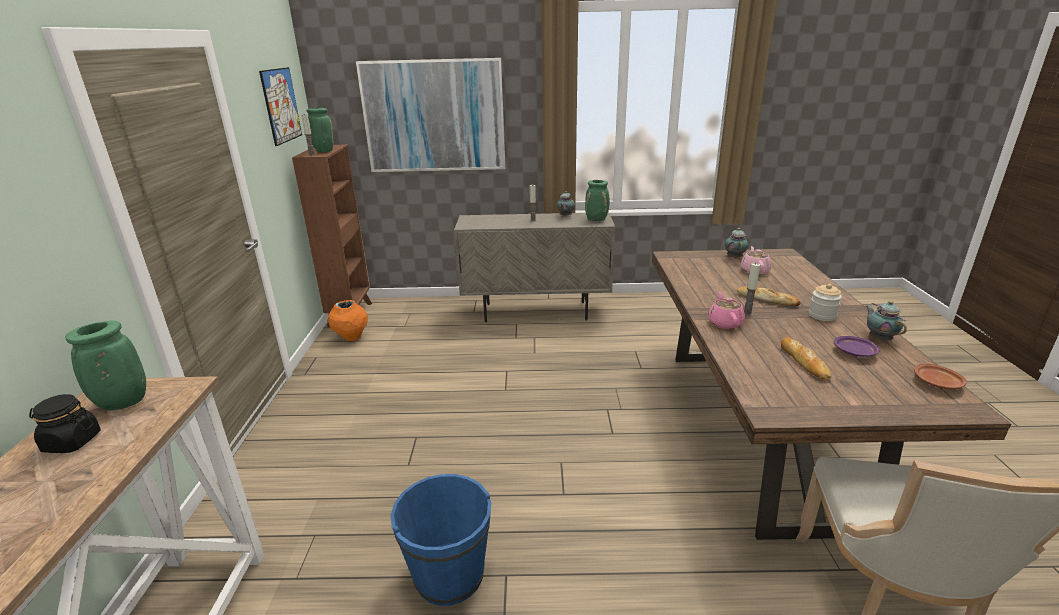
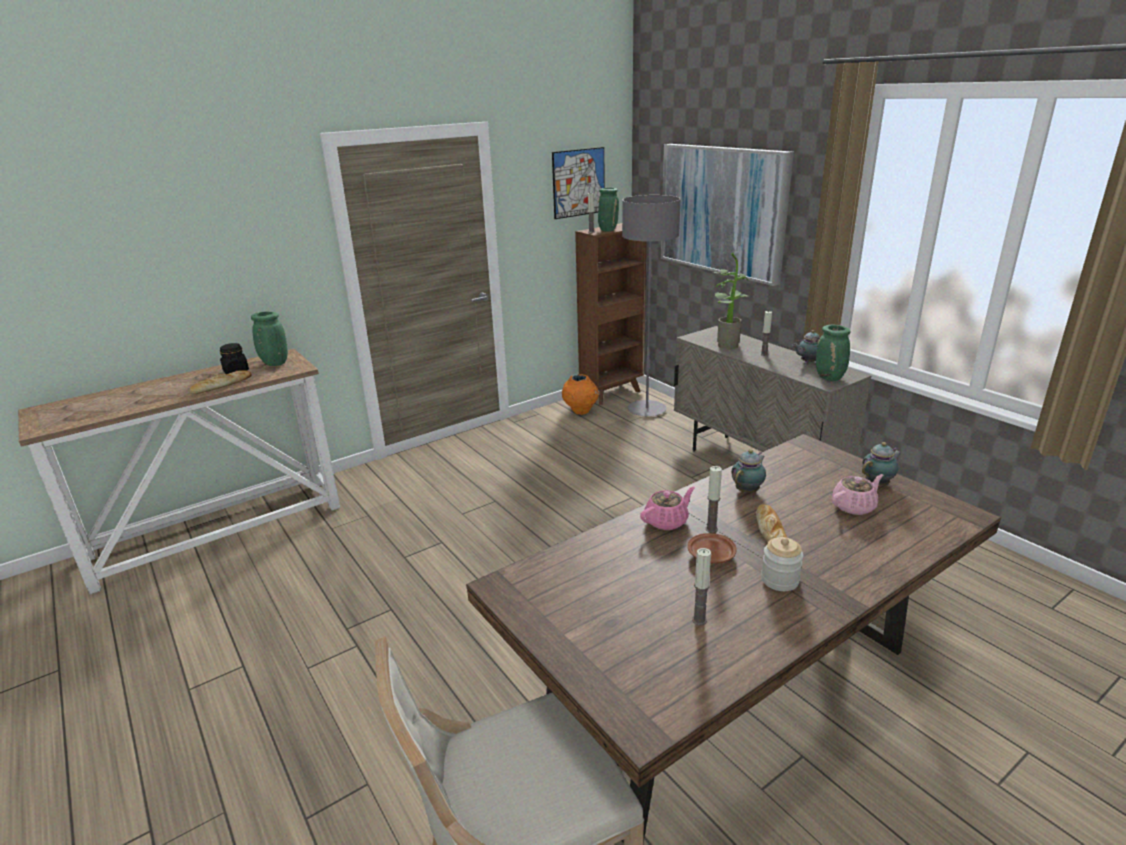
camera: 55 degrees right, 0 degrees up
(402, 313) = (646, 410): none -> grey floor lamp
(449, 575) = (373, 584): blue bucket -> none
(497, 223) = (726, 344): none -> potted plant
(803, 361) = (631, 587): bread -> bread (221, 385)
(855, 352) = (699, 620): purple plate -> candle
(879, 339) = (766, 634): teapot -> teapot (748, 490)
(937, 383) = (686, 696): brown plate -> brown plate (711, 556)

